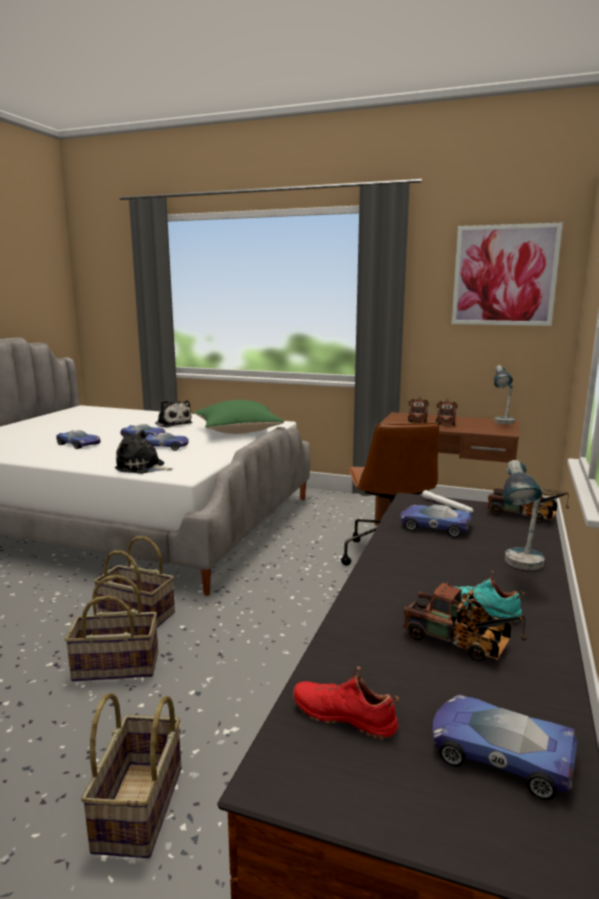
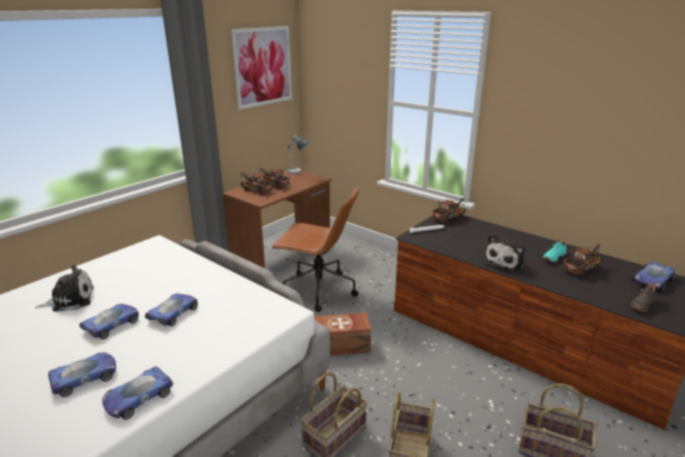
camera: 70 degrees left, 10 degrees up
(142, 468) = (242, 334): plush toy -> plush toy (505, 262)
(238, 433) = (166, 267): green pillow -> none
(288, 591) = (341, 346): none -> brown storage box
(345, 715) = (641, 304): red shoe -> black shoe
(434, 526) = (456, 241): toy car -> toy car (138, 398)
(519, 568) = (512, 237): table lamp -> none

